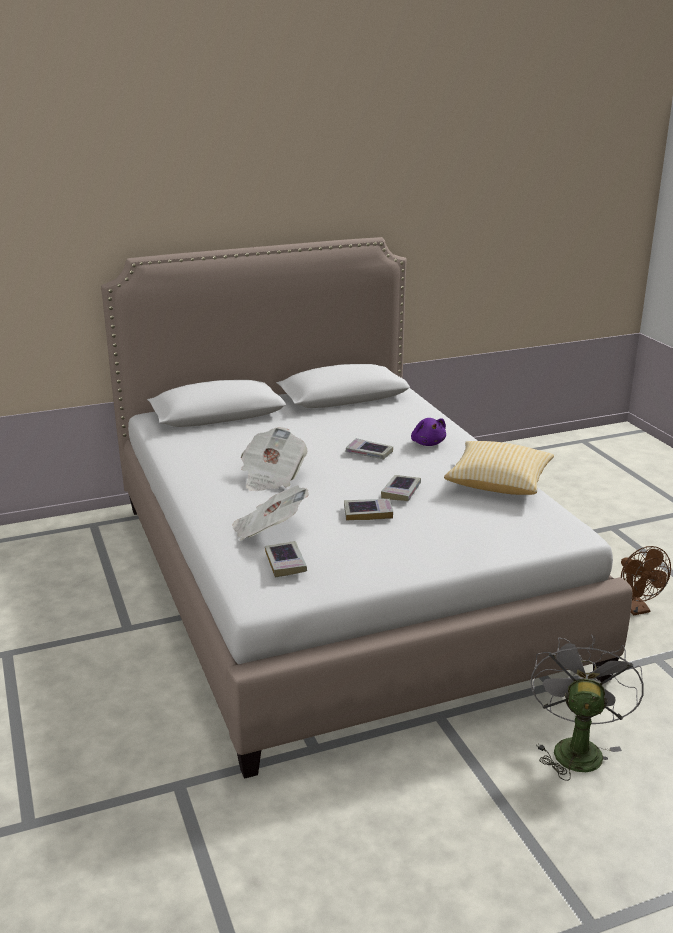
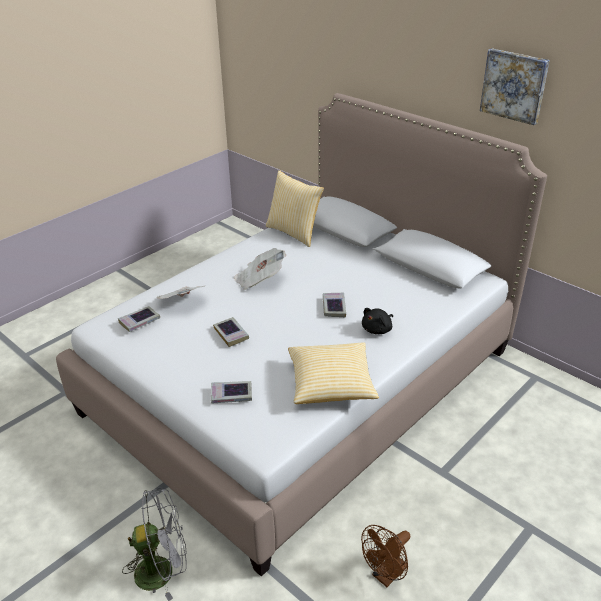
camera: 65 degrees right, 10 degrees up
(188, 439) = (294, 232): none -> pillow
(346, 183) = (514, 85): none -> picture
(401, 491) = (278, 340): book -> book (231, 395)
(427, 443) = (378, 329): purple plush toy -> black plush toy

